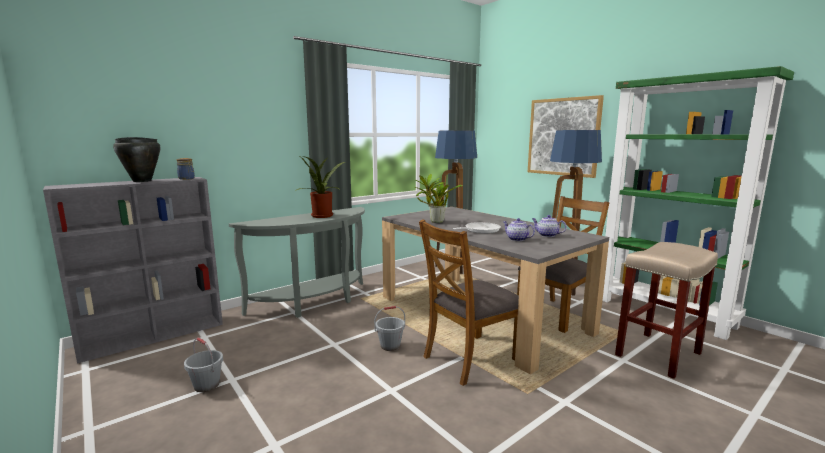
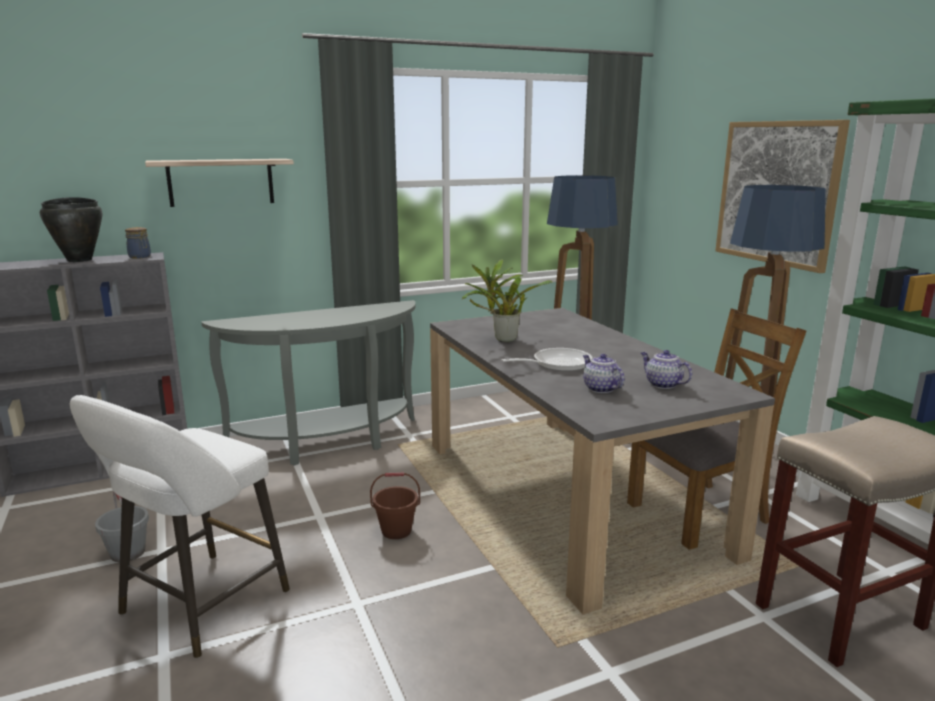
camera: 15 degrees right, 5 degrees up
(238, 130) = (221, 182): none -> shelf
(282, 411) = (198, 607): none -> white stool
(323, 216) = (339, 317): potted plant -> none
(390, 346) = (396, 530): grey bucket -> brown bucket
(470, 358) = (504, 571): brown chair -> none

